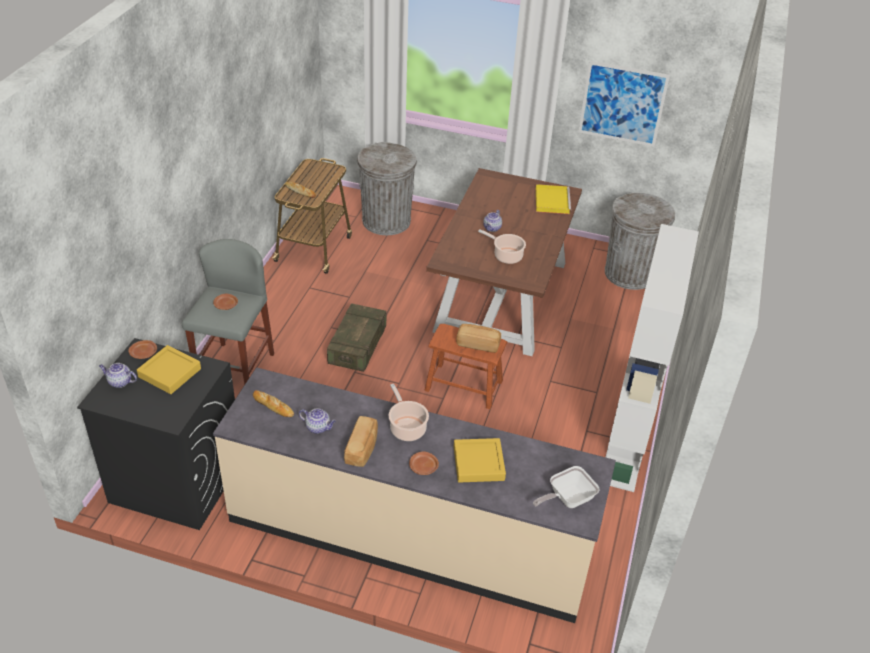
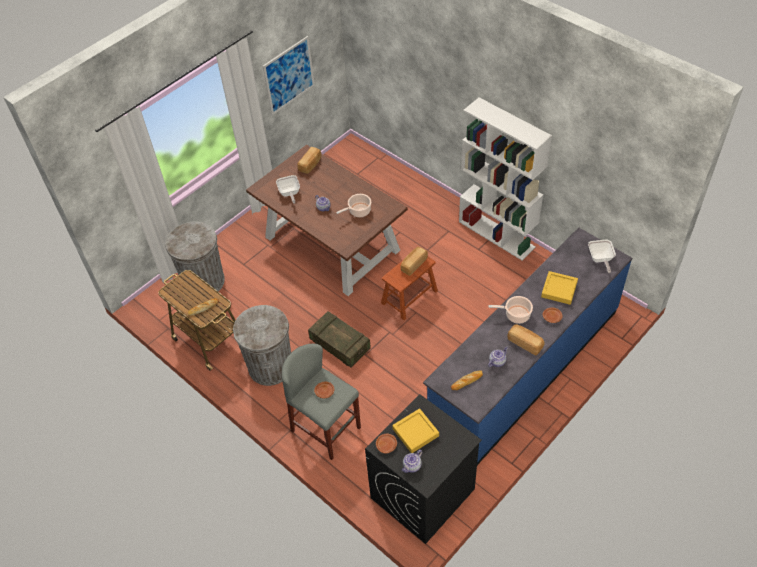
camera: 60 degrees left, 10 degrees up
(410, 534) = (524, 369): beige counter -> blue counter
(495, 198) = (289, 193): none -> frying pan
(551, 200) = (310, 165): yellow tray -> bread
(630, 273) = (348, 167): grey trash can -> grey trash can (270, 366)

